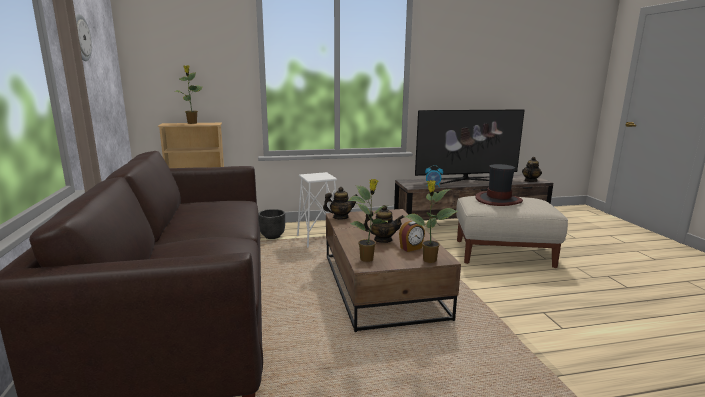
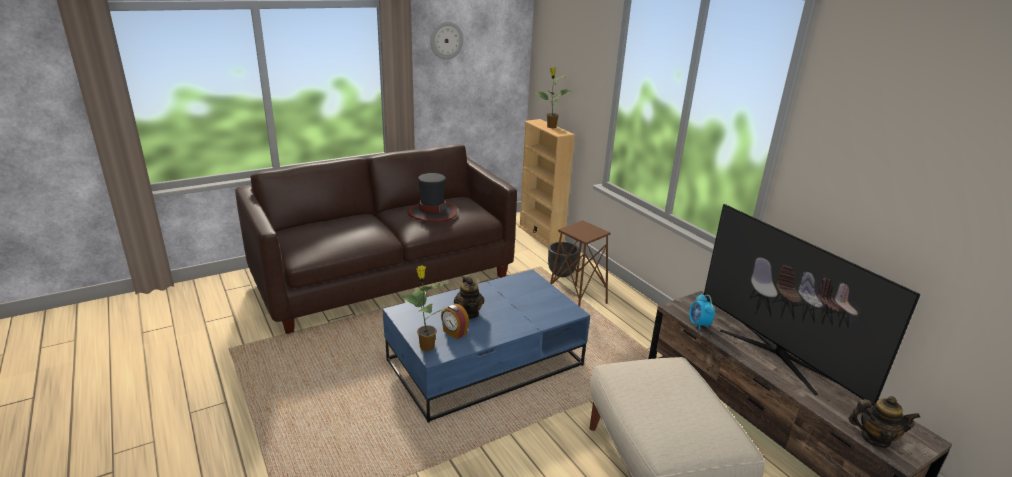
camera: 70 degrees right, 10 degrees up
(319, 239) = (577, 301): white stool -> brown stool
(340, 217) = (523, 279): teapot -> none
(368, 259) = (415, 311): potted plant -> none
(380, 285) = (486, 362): brown coffee table -> blue coffee table
(498, 200) = (668, 387): hat -> hat (432, 212)

